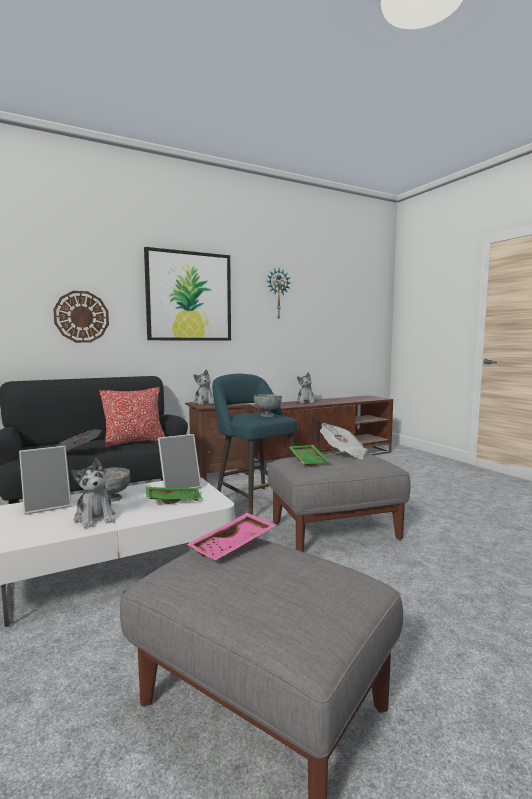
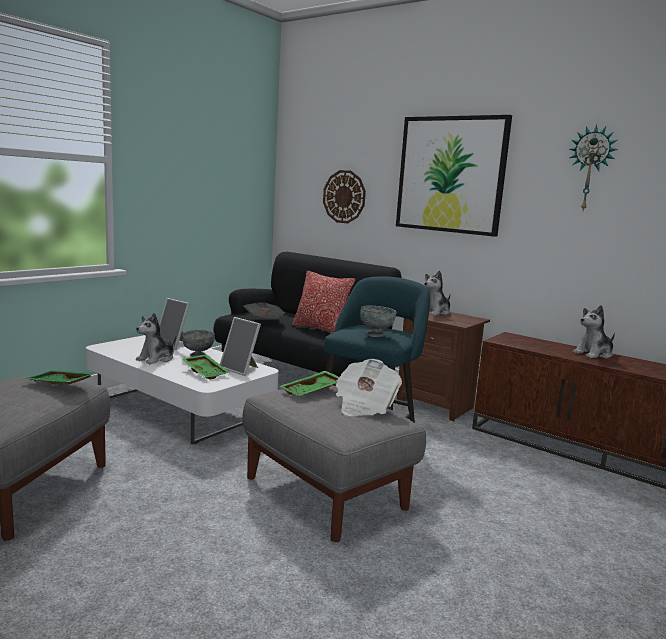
camera: 65 degrees right, 5 degrees up
(233, 546) = (59, 385): pink tray -> green tray

